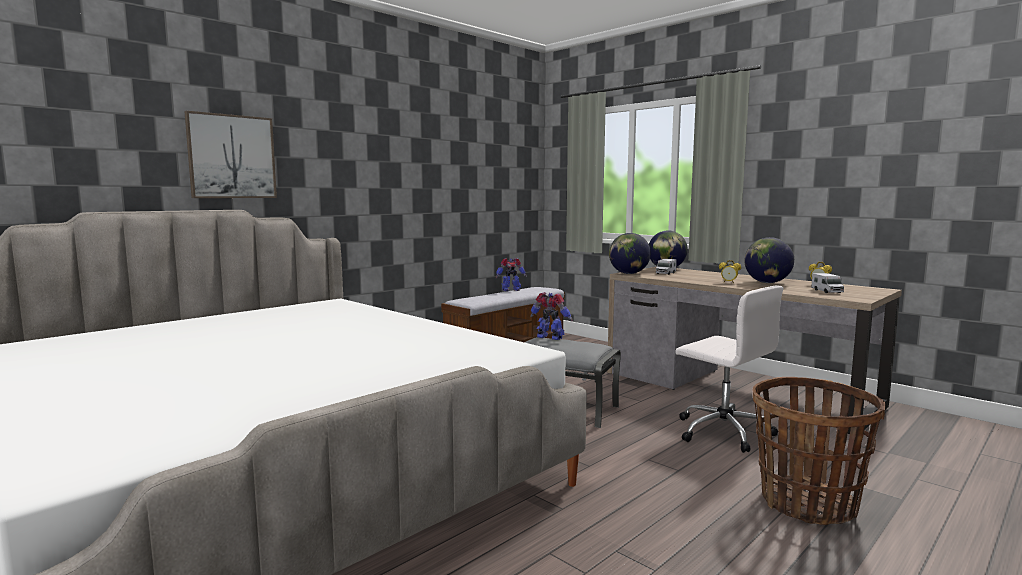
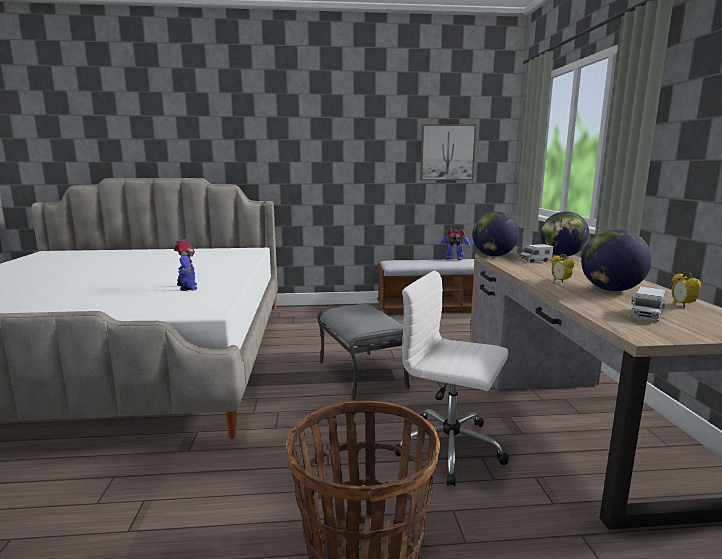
camera: 40 degrees right, 5 degrees up
(232, 157) = (201, 140): picture -> picture (447, 152)
(550, 338) = (368, 306): toy robot -> toy robot (187, 288)
(722, 431) = (452, 449): white office chair -> white office chair turned 120 degrees clockwise

